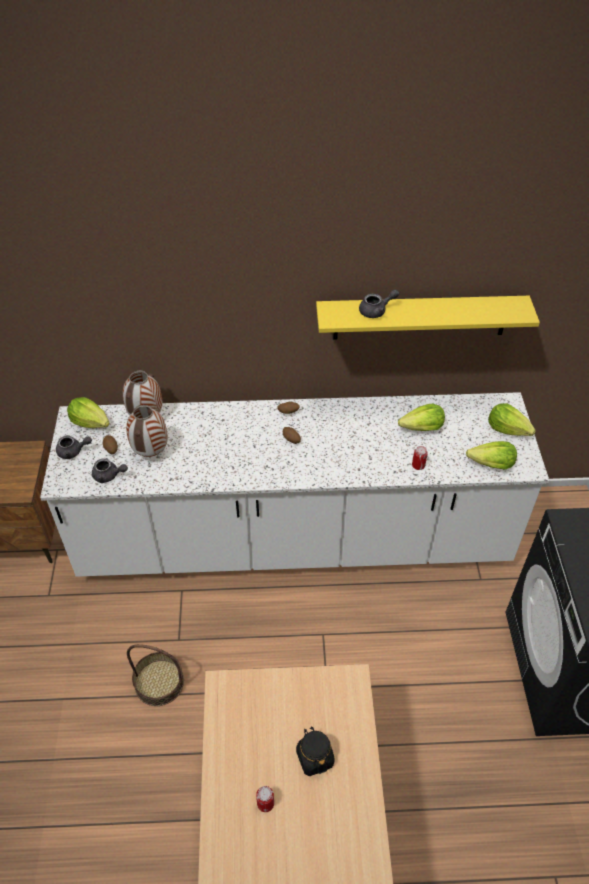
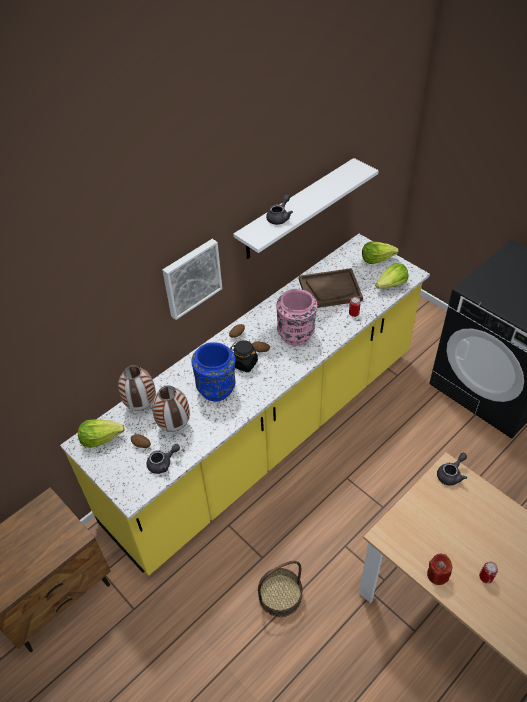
camera: 40 degrees left, 0 degrees up
(73, 451) = (114, 467): grey teapot -> grey teapot (451, 474)
(218, 446) = (217, 388): none -> blue vase
(226, 760) = (437, 575): none -> red candle
(249, 322) = (191, 277): none -> picture
(294, 540) = (267, 435): white counter -> yellow counter
(314, 757) = (480, 528): black jar -> black jar (244, 363)
(340, 447) = (296, 334): none -> pink vase
(420, 317) = (296, 209): yellow shelf -> white shelf
(422, 428) = (330, 290): lettuce -> brown tray

